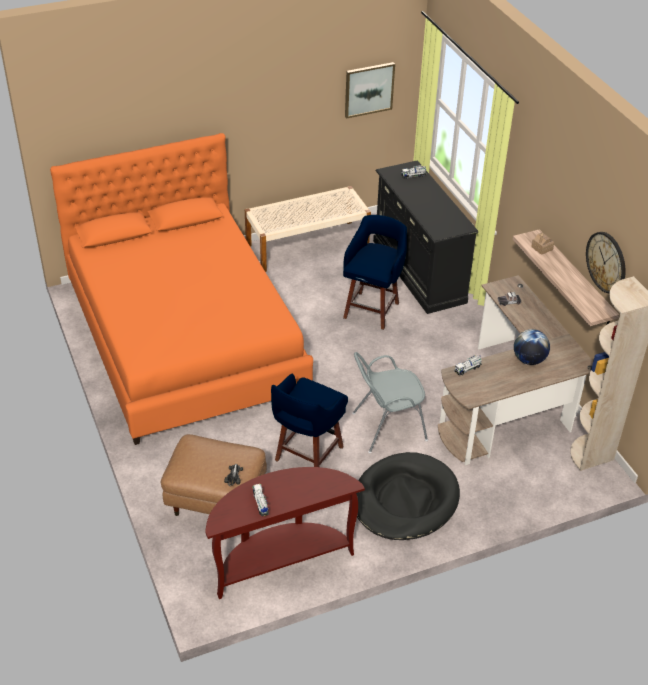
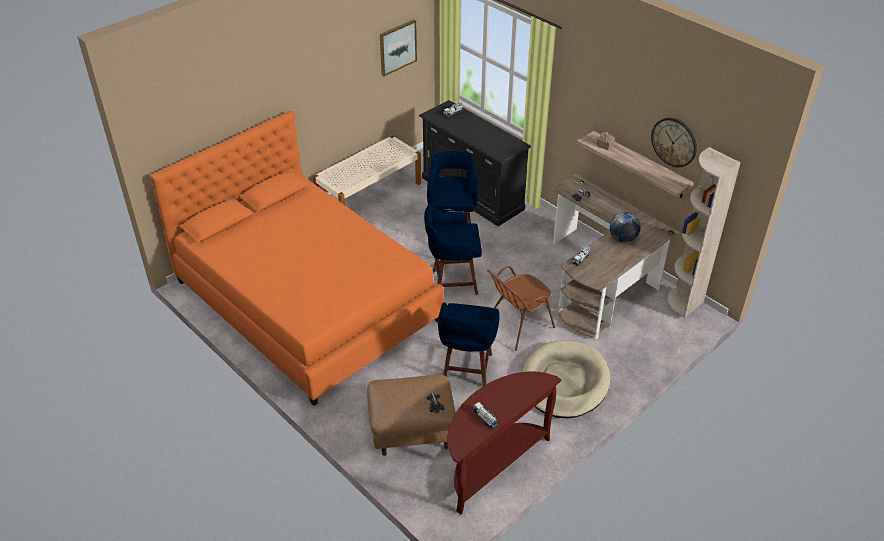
camera: 20 degrees left, 0 degrees up
(344, 360) = (452, 282): none -> blue stool
(386, 427) = (517, 327): grey chair -> brown chair
(405, 500) = (565, 382): black dog bed -> beige dog bed

